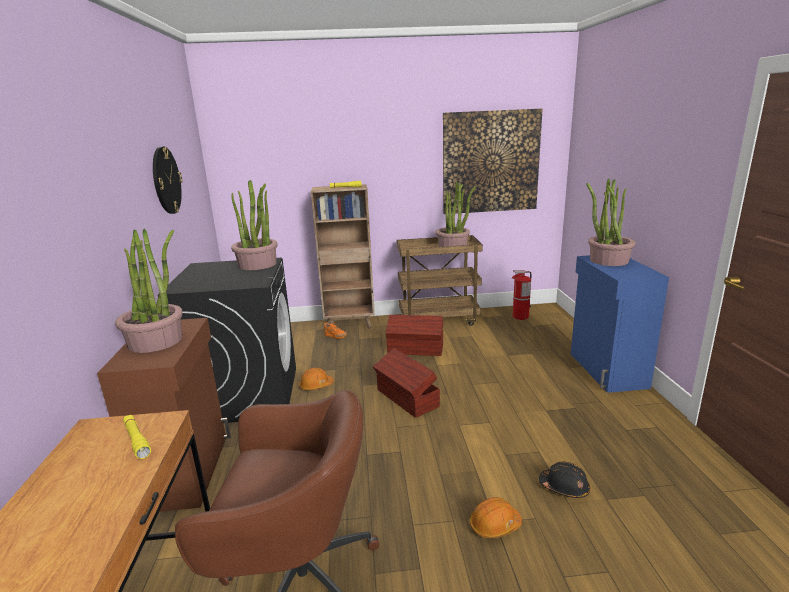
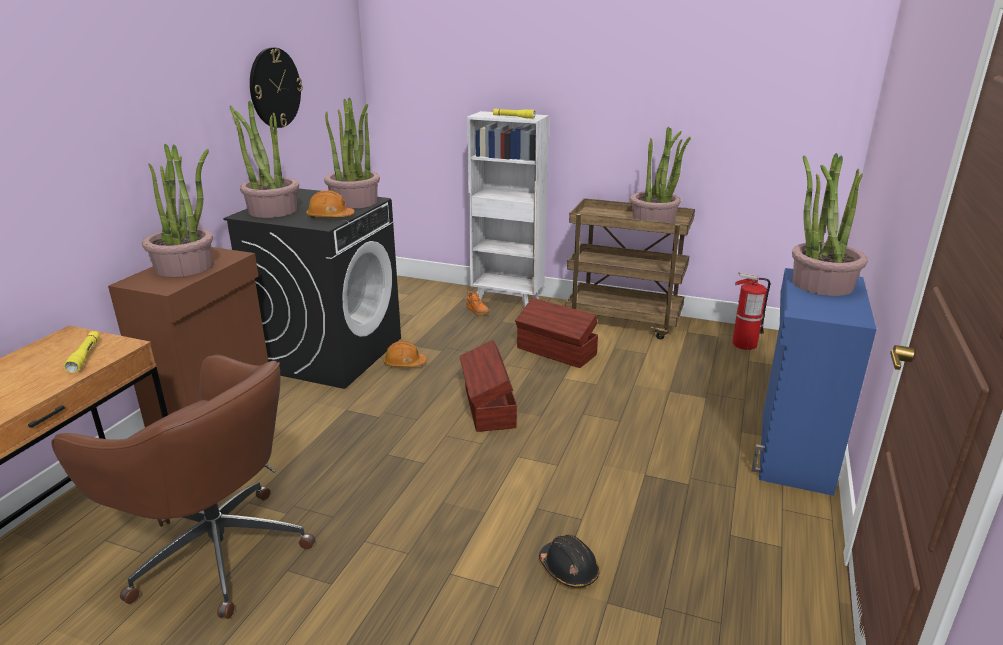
camera: 25 degrees right, 5 degrees up
(195, 281) = (272, 210): none -> potted plant
(350, 325) = (507, 301): brown bookcase -> white bookcase
(490, 162) = (738, 102): picture -> none
(494, 525) = (446, 576): orange hard hat -> orange hard hat (330, 217)

